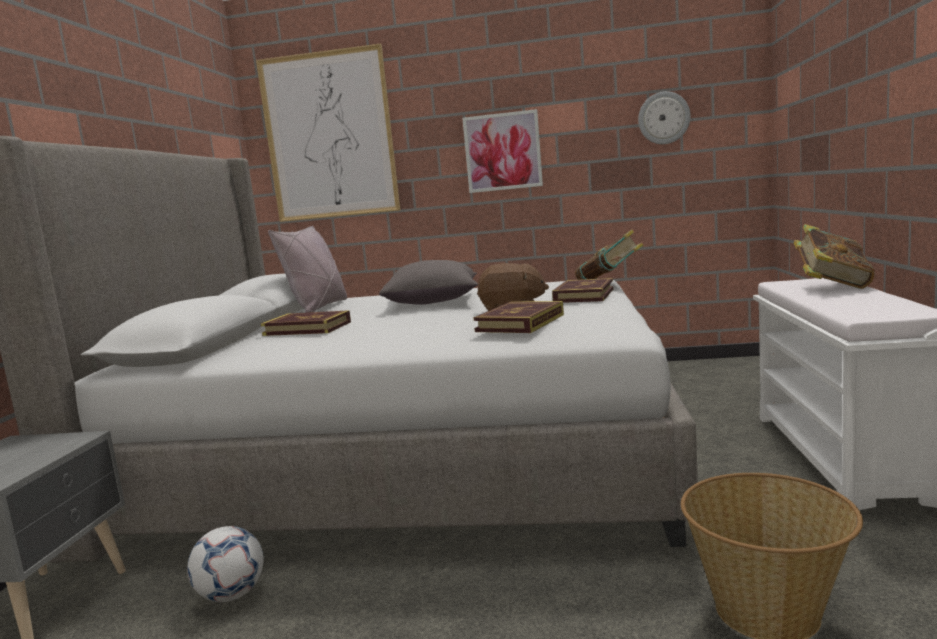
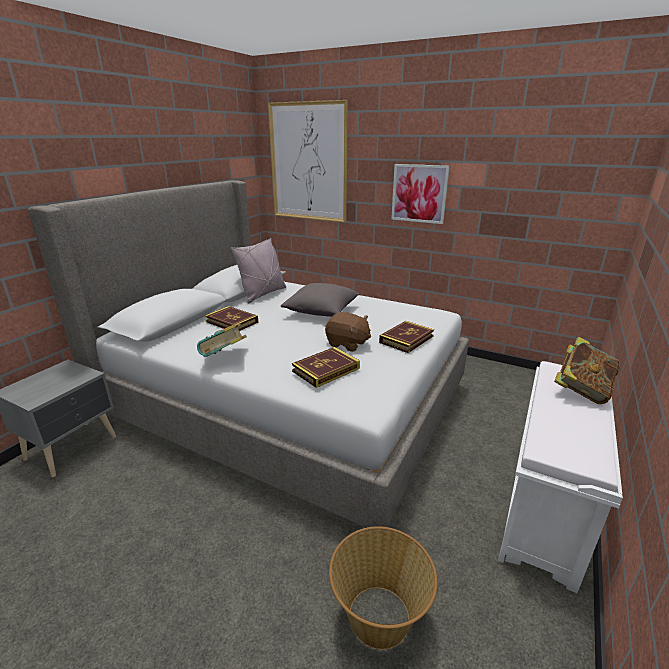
camera: 20 degrees right, 15 degrees up
(231, 595) = (145, 474): football -> none
(609, 283) = (442, 325): book -> book (225, 358)
(663, 118) = (548, 188): wall clock -> none

